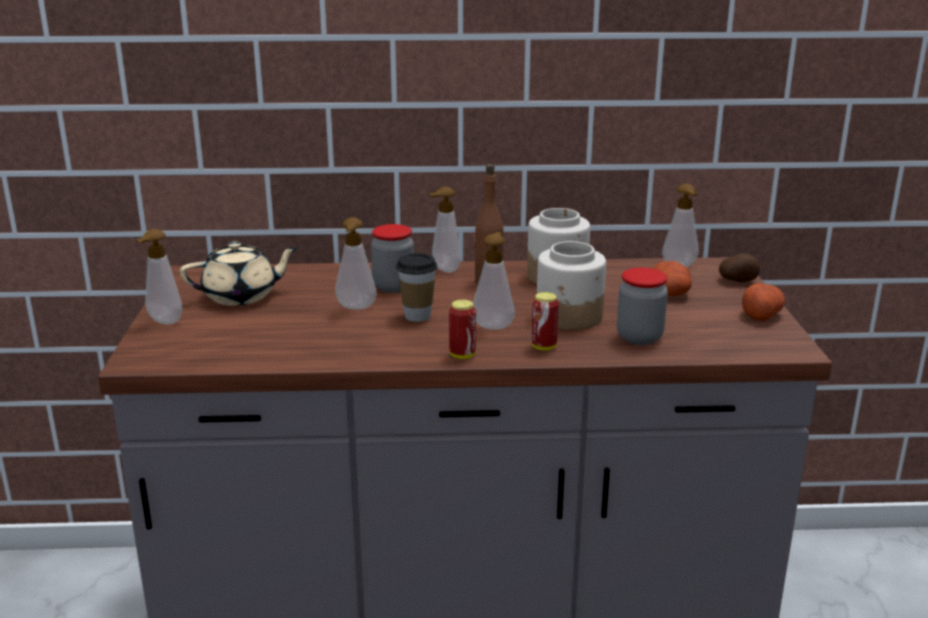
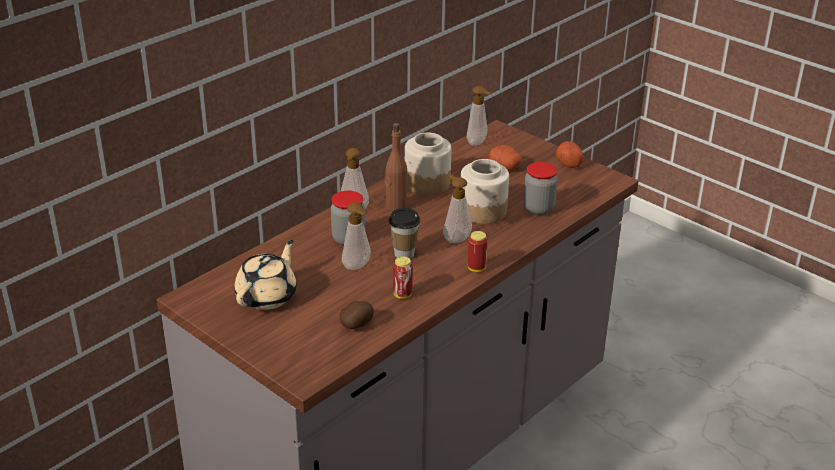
camera: 45 degrees left, 10 degrees up
(163, 322) = (259, 343): soap dispenser -> none
(543, 347) = (505, 240): can -> can (402, 295)
(738, 281) = (522, 141): potato -> potato (357, 325)

